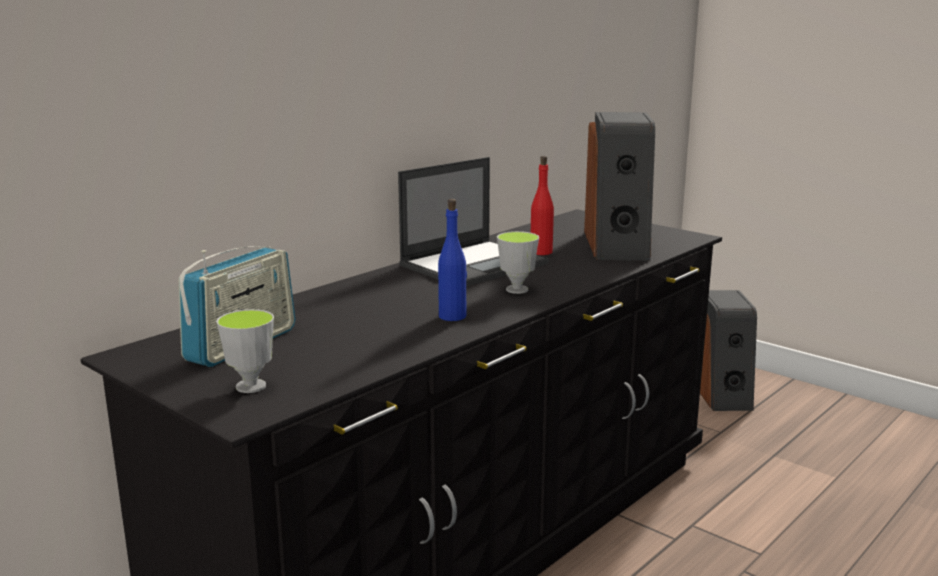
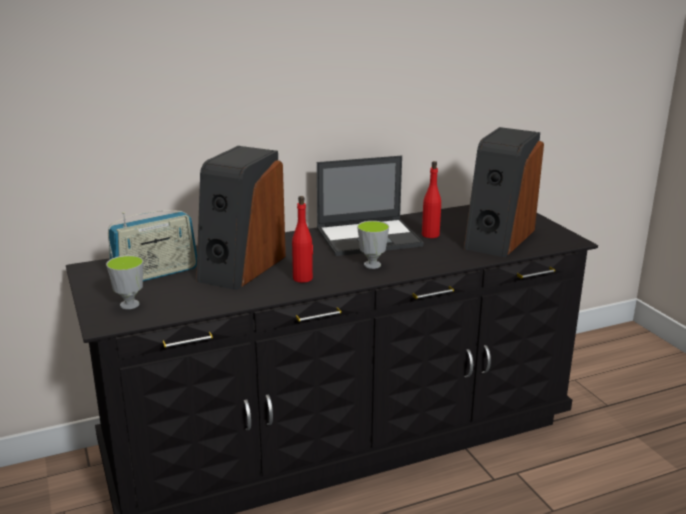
camera: 25 degrees right, 5 degrees up
(453, 316) = (303, 278): blue bottle -> red bottle
(721, 393) = (638, 372): speaker -> speaker (241, 268)

